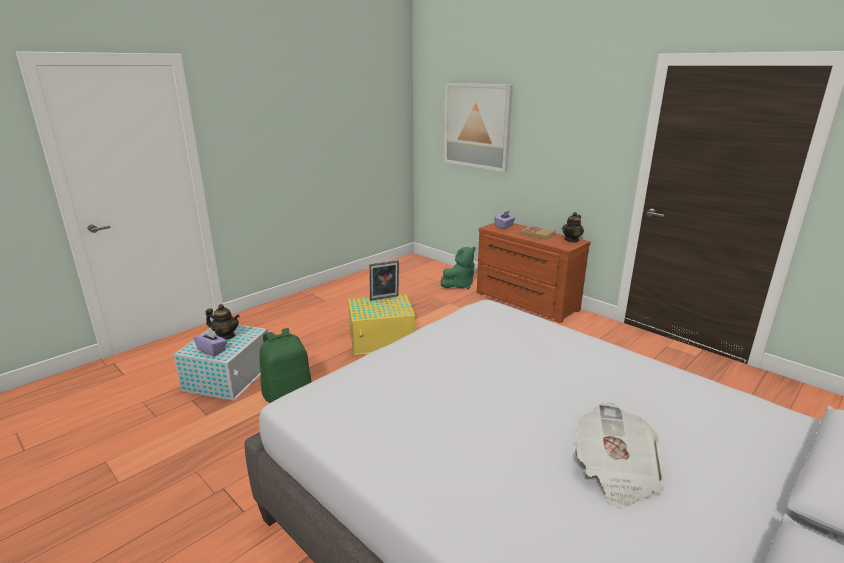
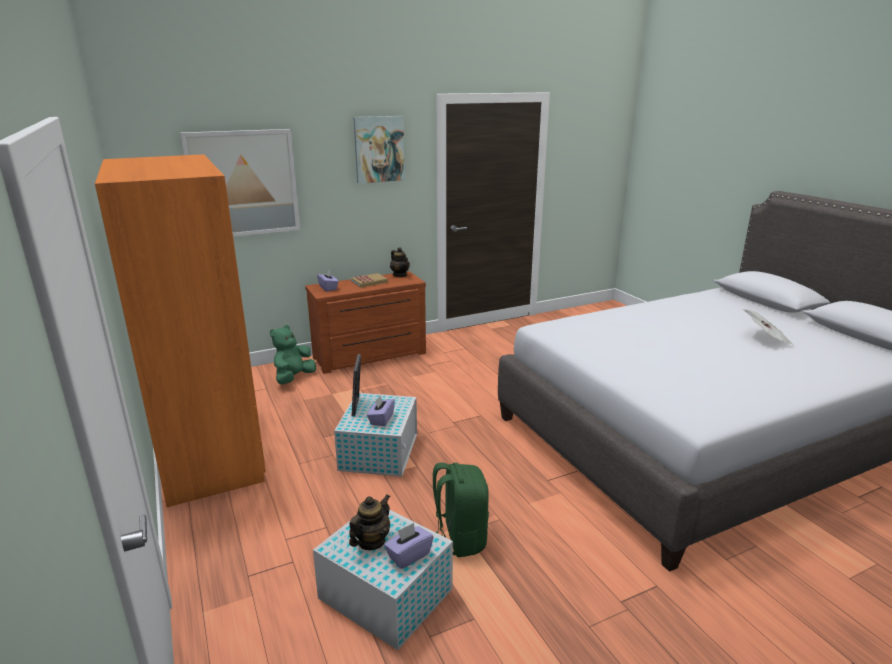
camera: 70 degrees left, 0 degrees up
(353, 287) = (210, 450): none -> orange wardrobe
(371, 310) = (381, 419): none -> purple tissue box
(382, 339) = (379, 451): yellow storage box -> white storage box
(459, 285) = (293, 378): green plush toy -> green plush toy turned 135 degrees counterclockwise
(583, 110) = (379, 149): none -> picture

